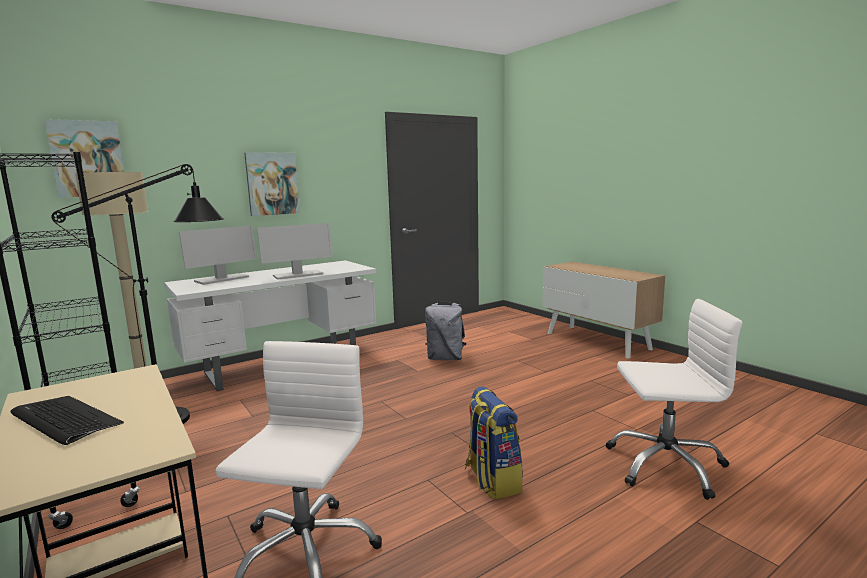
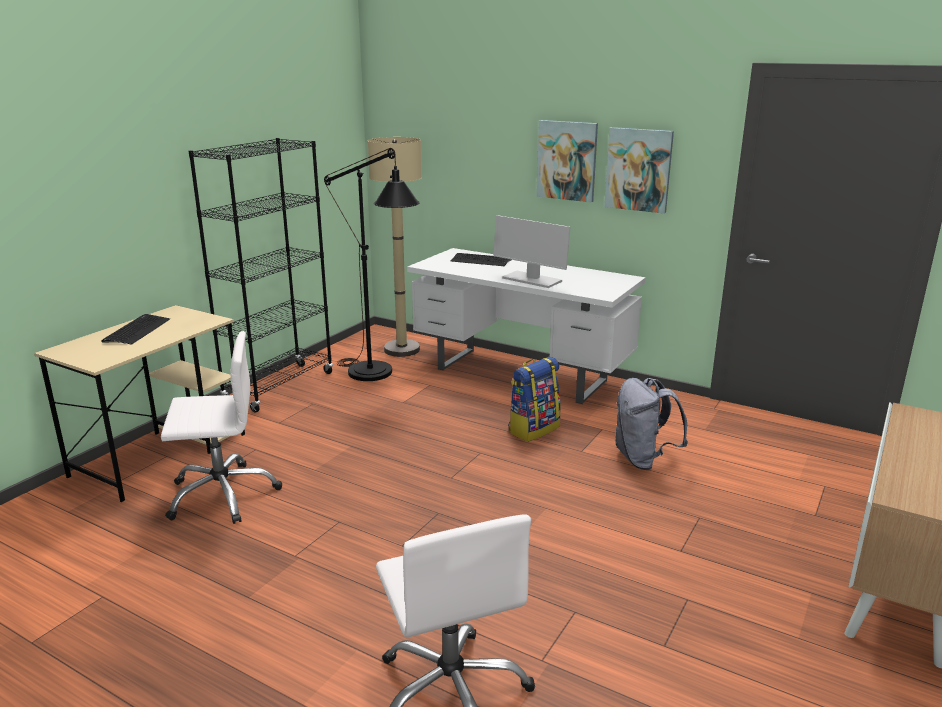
camera: 65 degrees right, 10 degrees up
(88, 159) = (411, 119): picture -> picture (638, 169)
(221, 279) = (480, 261): monitor -> keyboard
(491, 480) = (354, 559): backpack -> backpack (533, 429)

